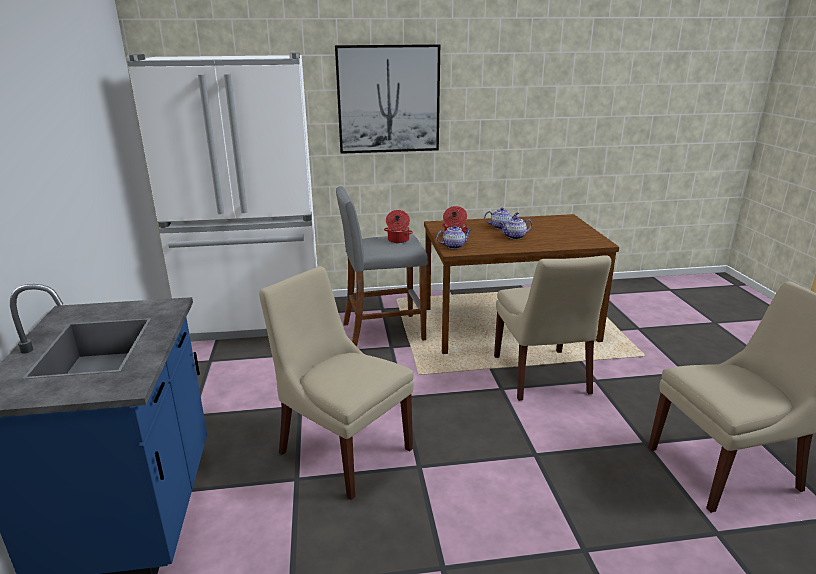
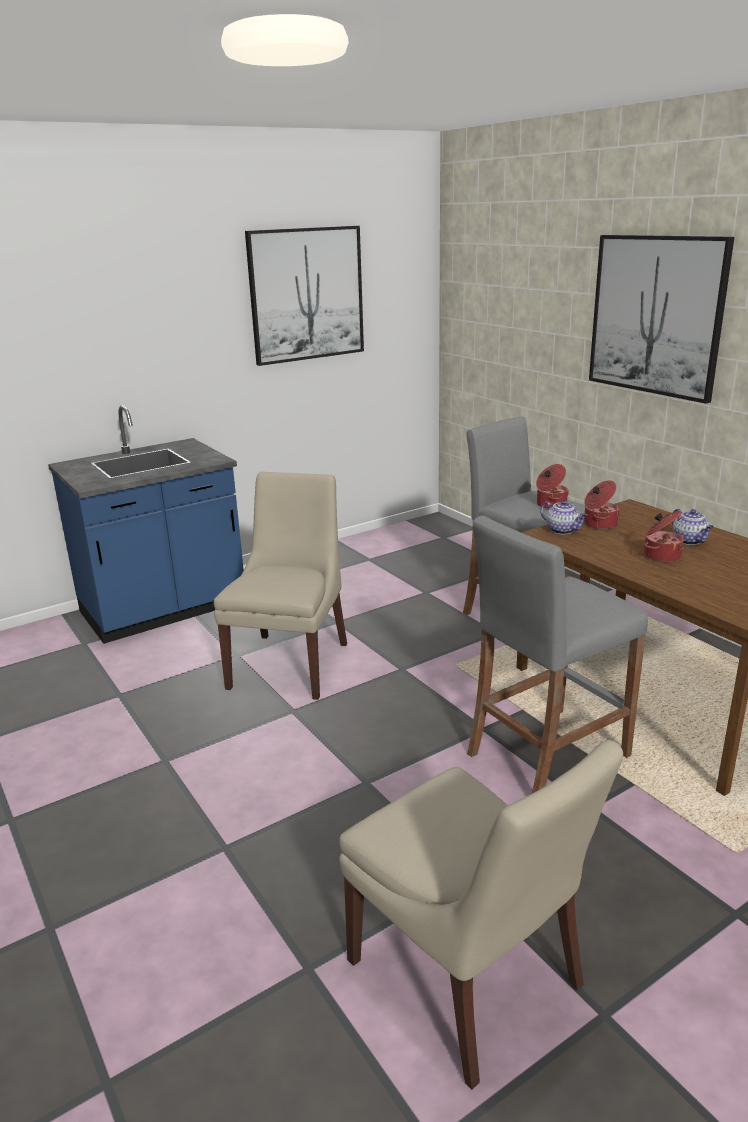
camera: 65 degrees right, 0 degrees up
(80, 114) = (306, 294): none -> picture
(255, 322) = (457, 551): white fridge -> none
(514, 237) = (661, 555): teapot -> cooking pot
(542, 377) = (547, 755): beige chair -> grey stool

